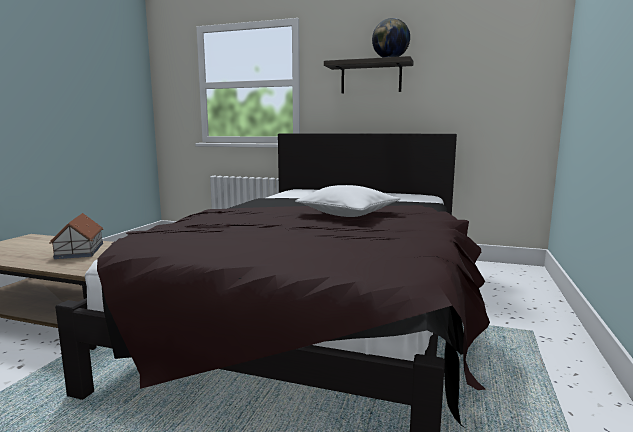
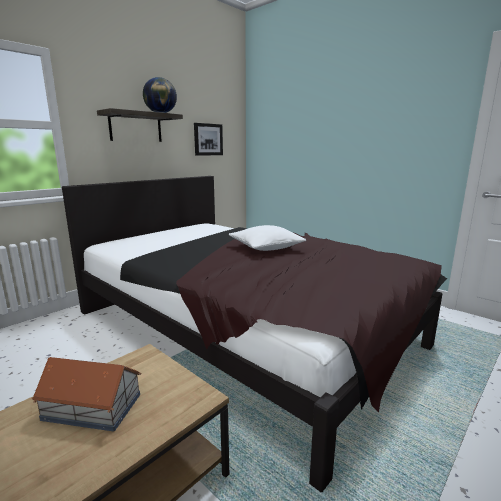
camera: 65 degrees left, 5 degrees up
(478, 85) = (208, 139): none -> picture

